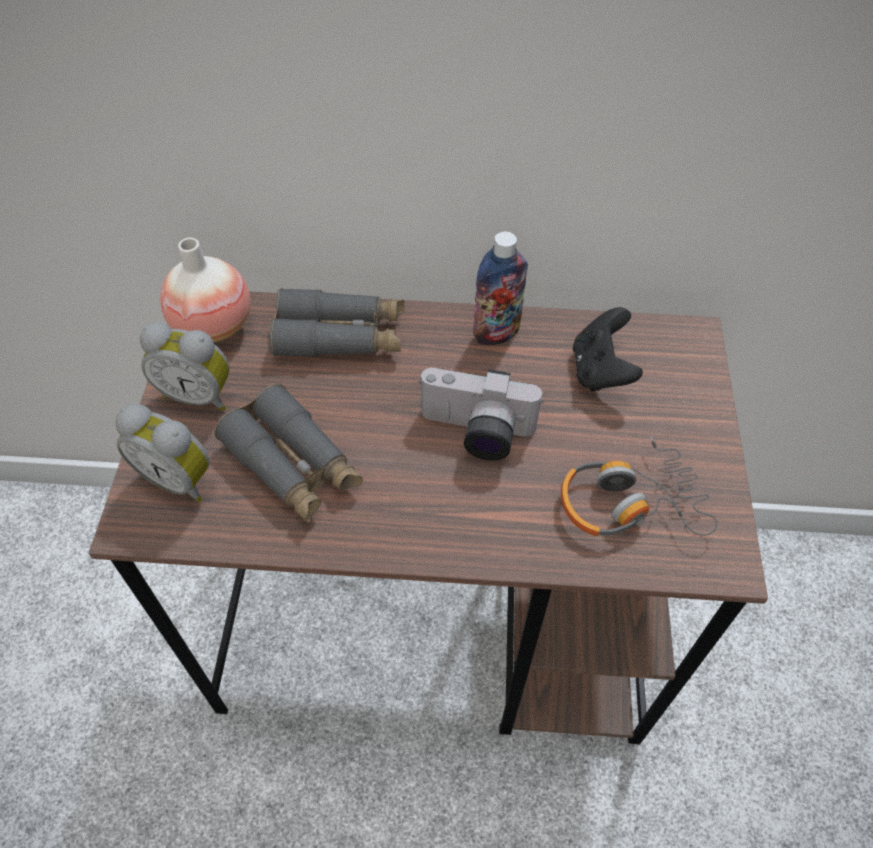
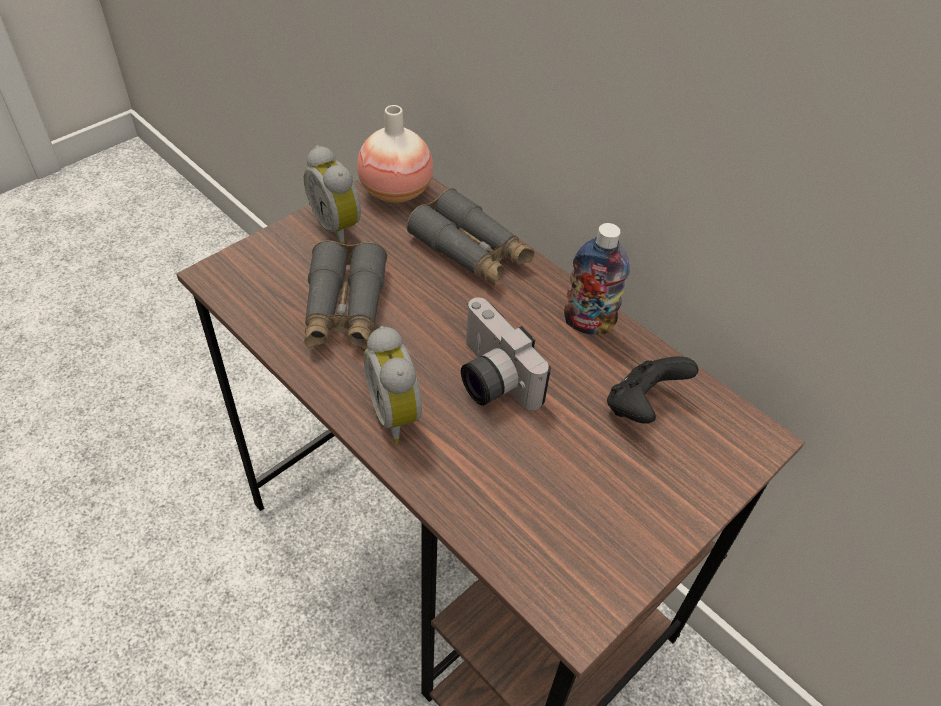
camera: 40 degrees right, 5 degrees down
(180, 477) = (271, 267): alarm clock -> alarm clock (398, 414)
(629, 503) = (549, 513): headphones -> none

